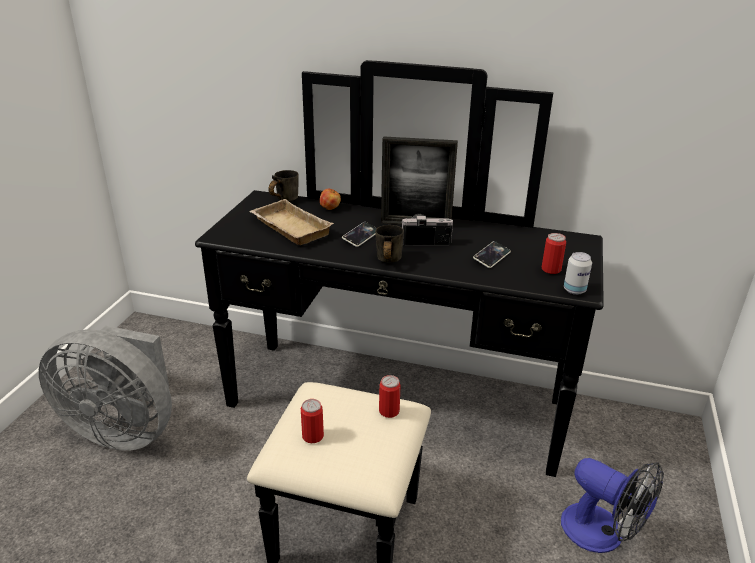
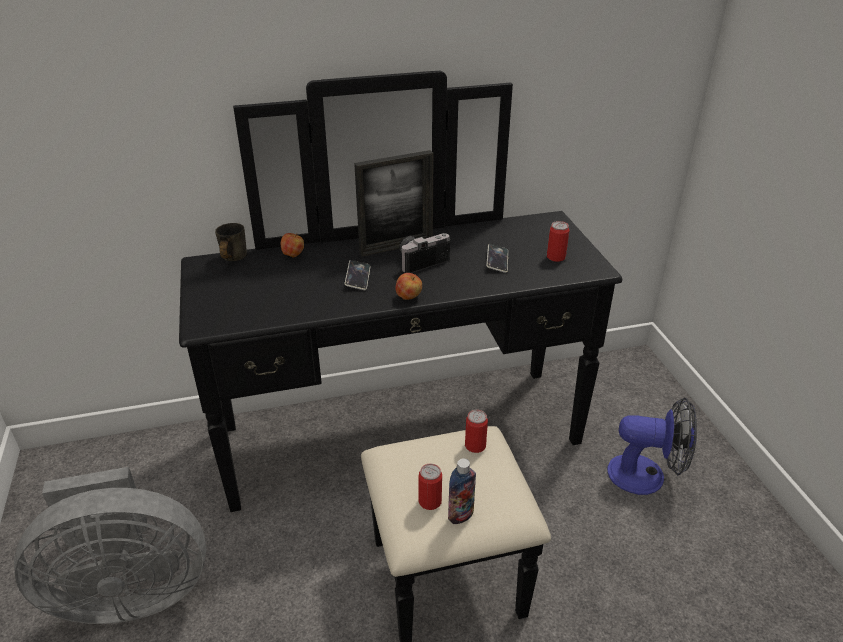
camera: 30 degrees left, 5 degrees up
(288, 228) = (272, 291): beige tray -> none
(327, 457) = (460, 515): none -> bottle
(385, 261) = (409, 297): grey mug -> apple
(574, 290) = (591, 271): can -> none

